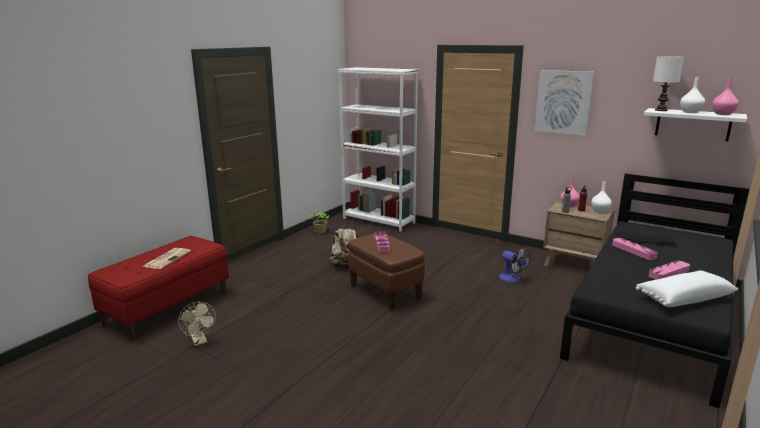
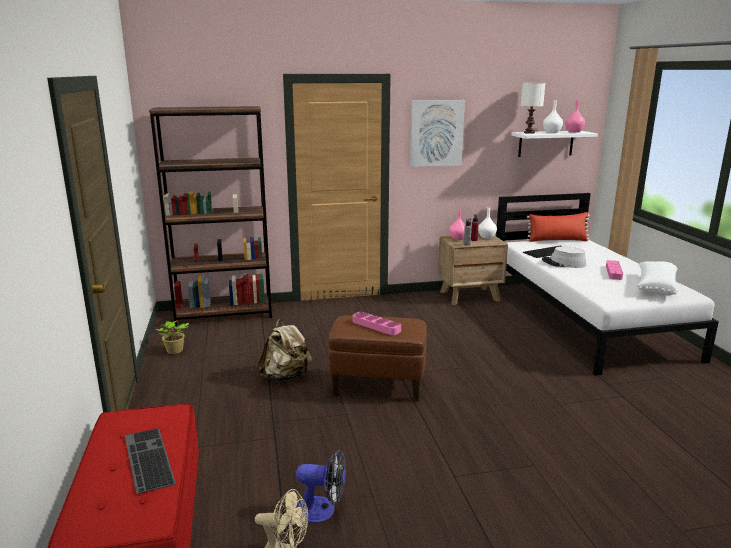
camera: 45 degrees left, 0 degrees up
(167, 258) = (146, 459): newspaper -> keyboard
(378, 221) = (224, 314): white bookcase -> brown bookcase
(512, 279) = (453, 326): fan -> fan (322, 510)
(633, 251) = (563, 263): pink tray -> grey hat
(653, 319) = (585, 319): black bed -> white bed
(685, 233) = (557, 240): none -> red pillow

